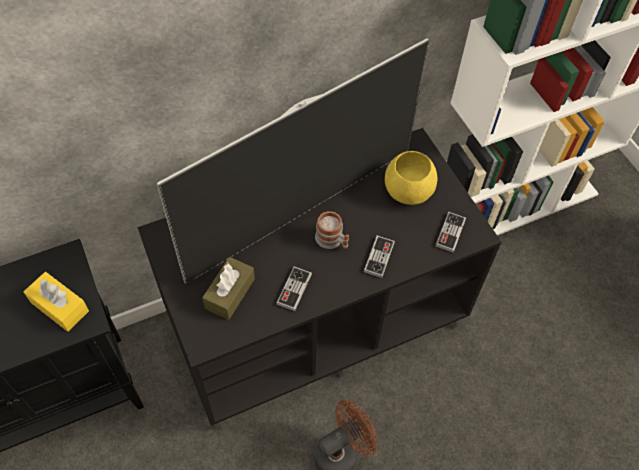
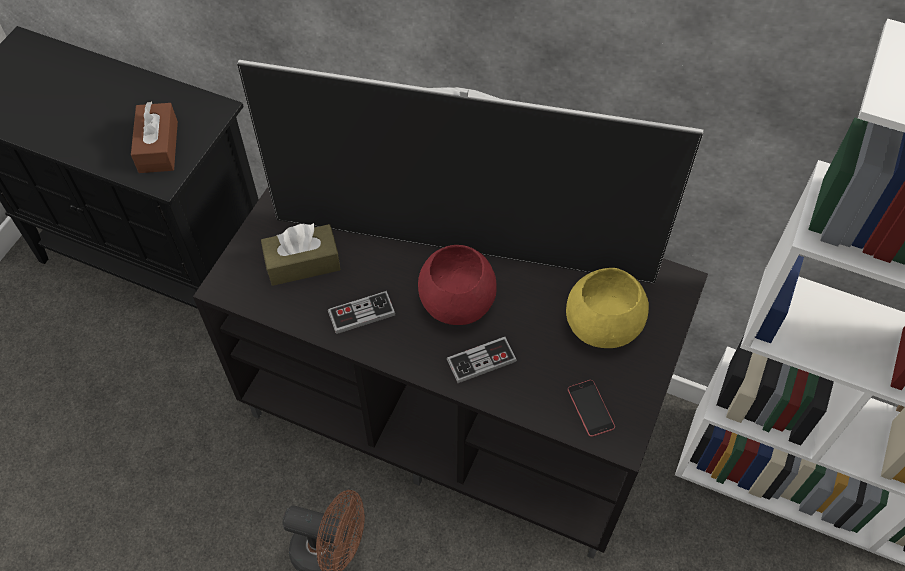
camera: 50 degrees right, 0 degrees up
(59, 306) = (158, 147): yellow tissue box -> brown tissue box
(332, 240) = (457, 302): mug -> red bowl
(450, 233) = (590, 408): game controller -> phone

